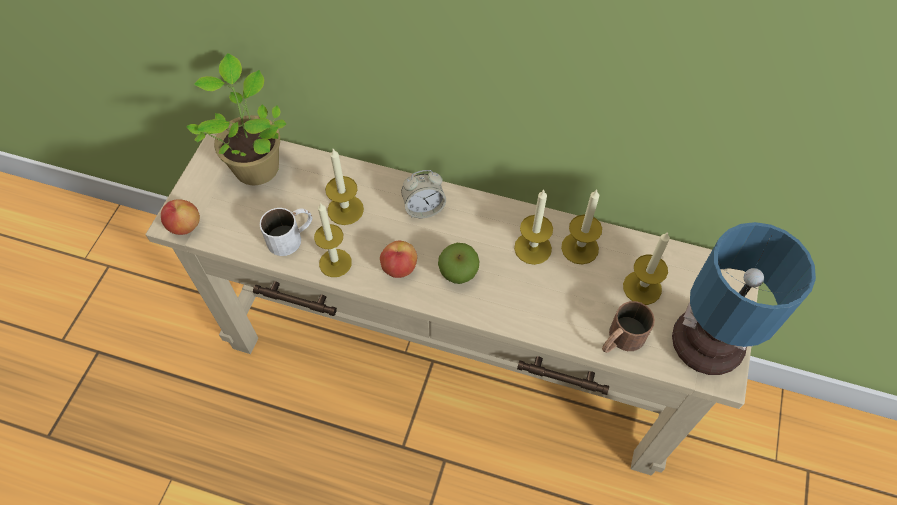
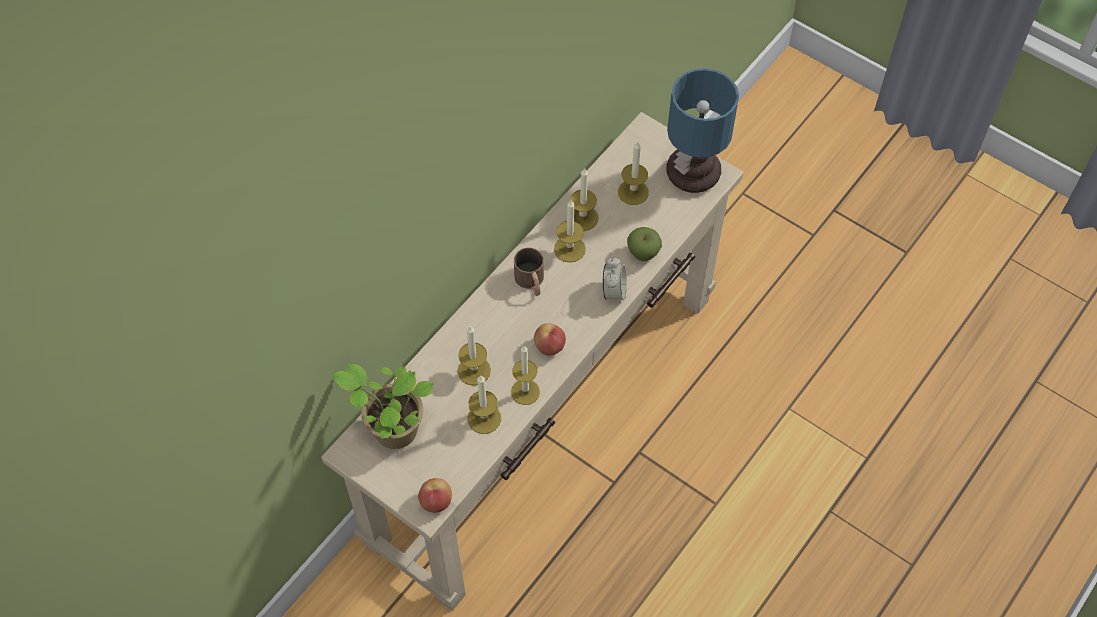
camera: 70 degrees left, 0 degrees up
(291, 236) = (484, 418): white mug -> candle
(424, 208) = (498, 312): alarm clock -> alarm clock (614, 292)
(458, 274) = (572, 307): apple -> apple (643, 253)
(620, 340) = (670, 222): brown mug -> brown mug (531, 282)

